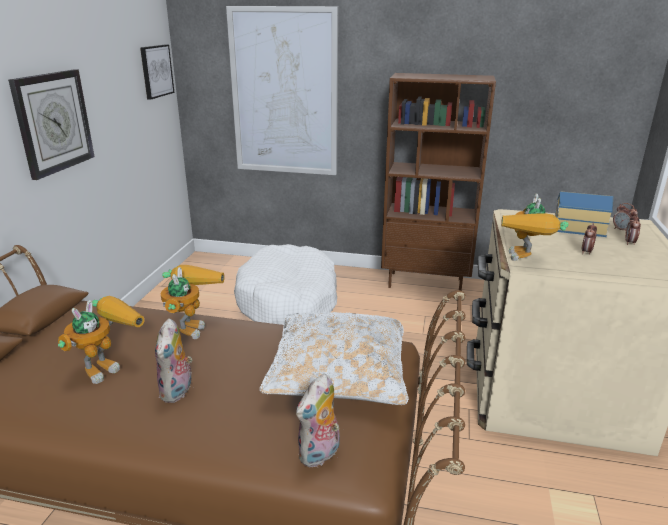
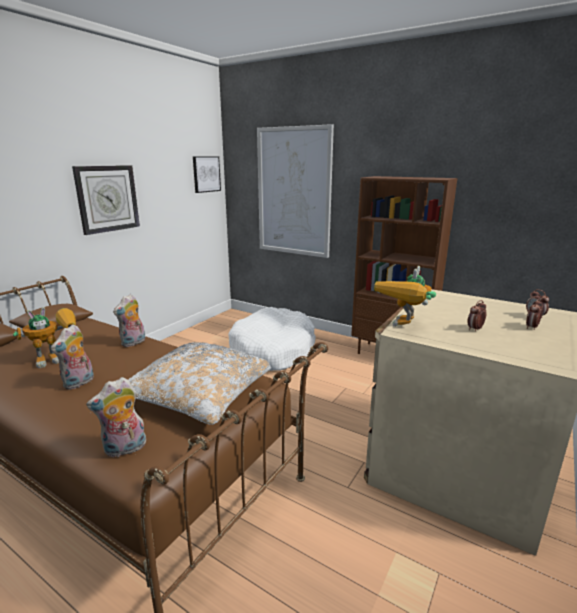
camera: 20 degrees right, 5 degrees down
(191, 325) = (133, 343): toy robot -> plush toy
(578, 229) = (487, 310): toy house -> none

